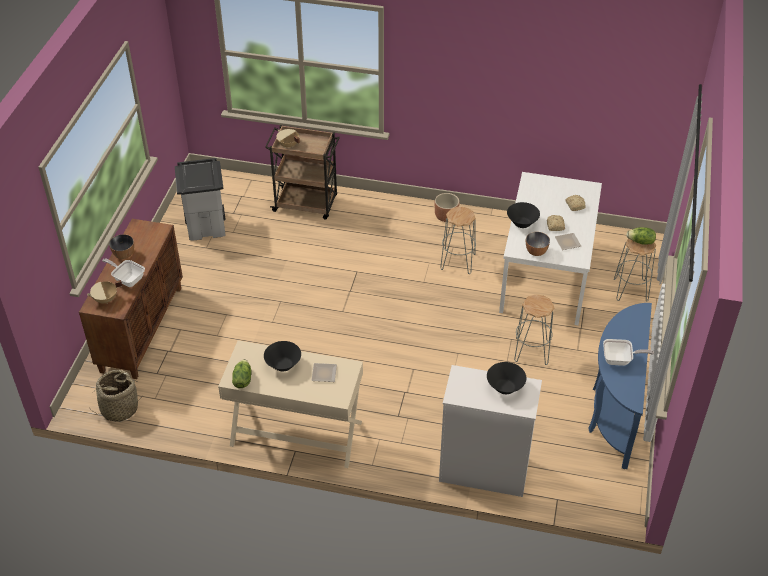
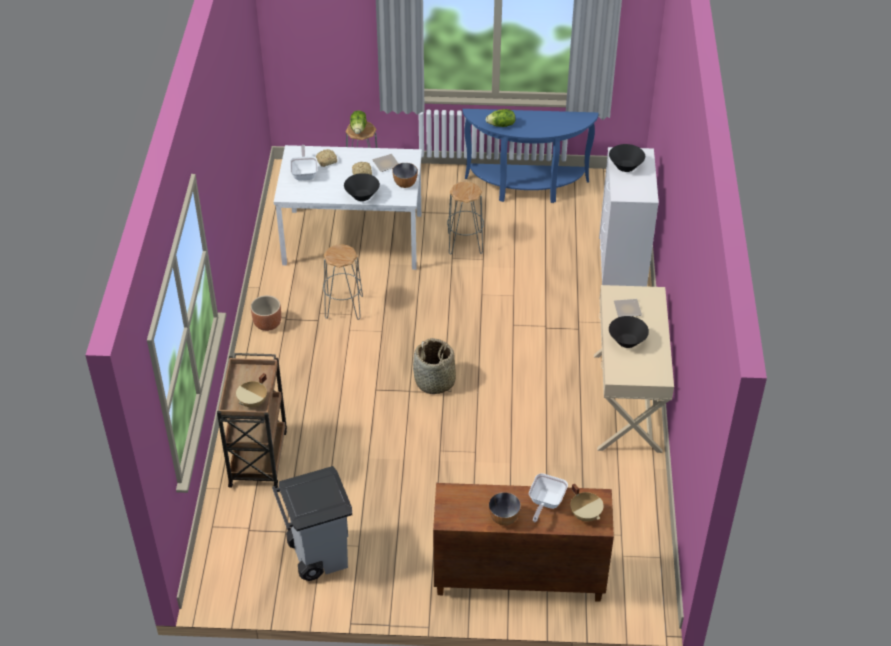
camera: 100 degrees left, 0 degrees up
(119, 408) = (647, 565): basket -> basket (435, 382)
(242, 380) = (658, 369): lettuce -> lettuce (501, 125)
(620, 360) = (541, 125): frying pan -> frying pan (305, 173)

